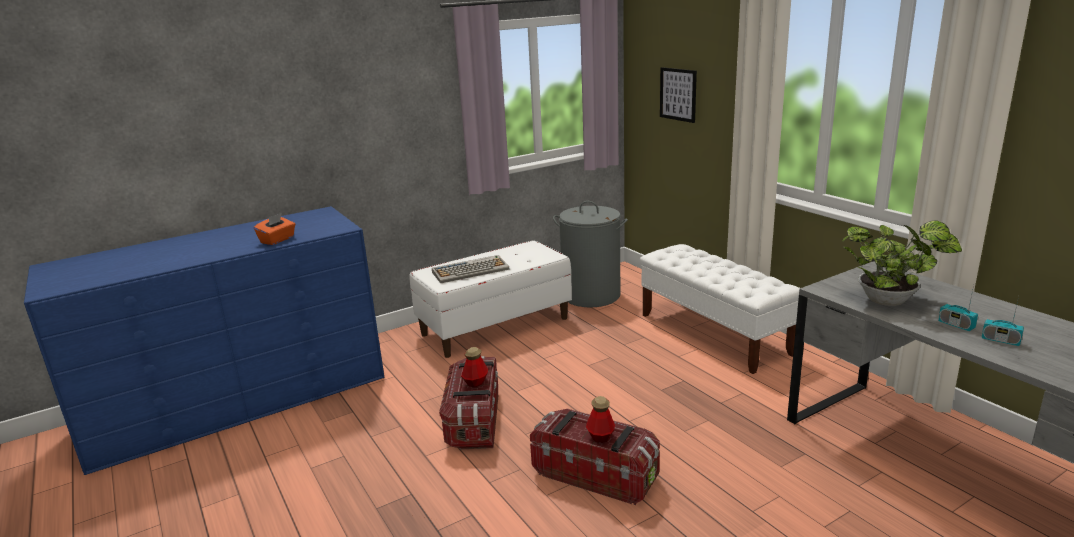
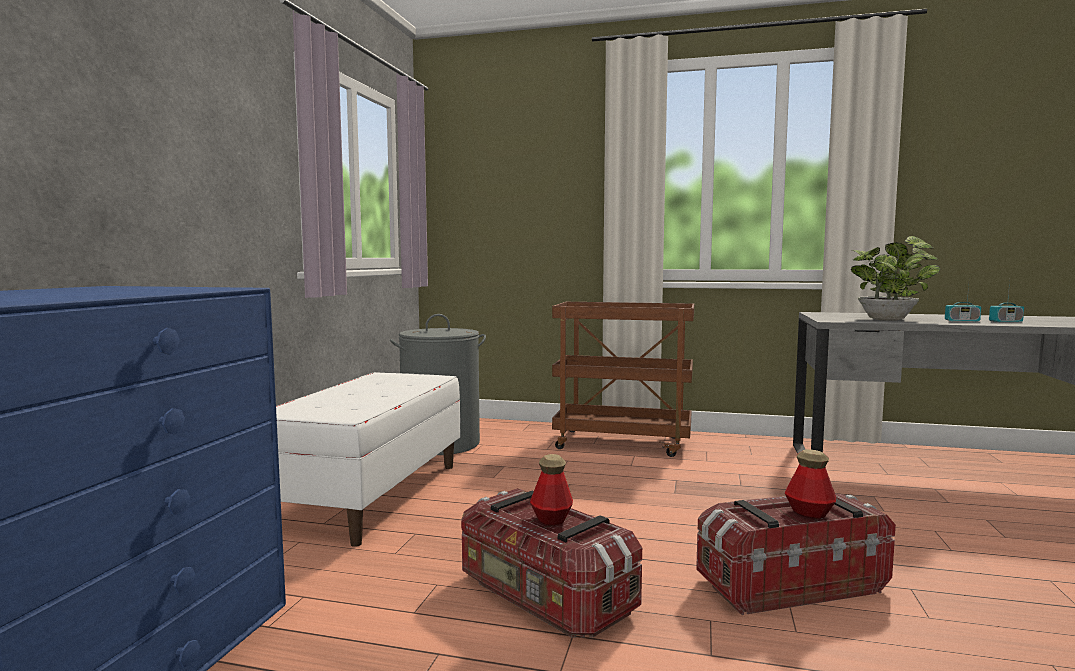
camera: 45 degrees left, 15 degrees down
(277, 240) = (100, 294): orange tissue box -> none
(471, 270) = (354, 400): keyboard -> none
(678, 94) = (507, 196): picture -> none
(714, 334) = (624, 443): white bench -> brown cart

